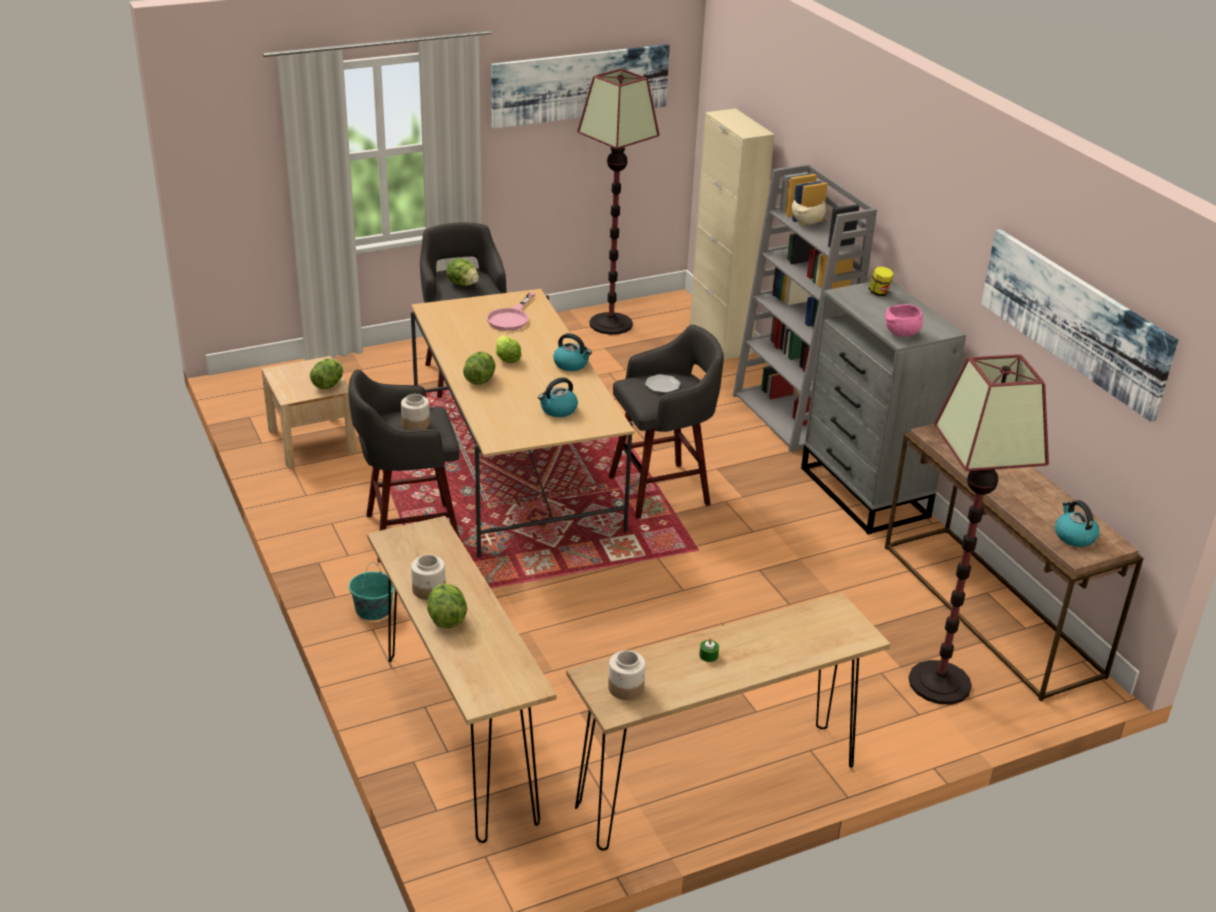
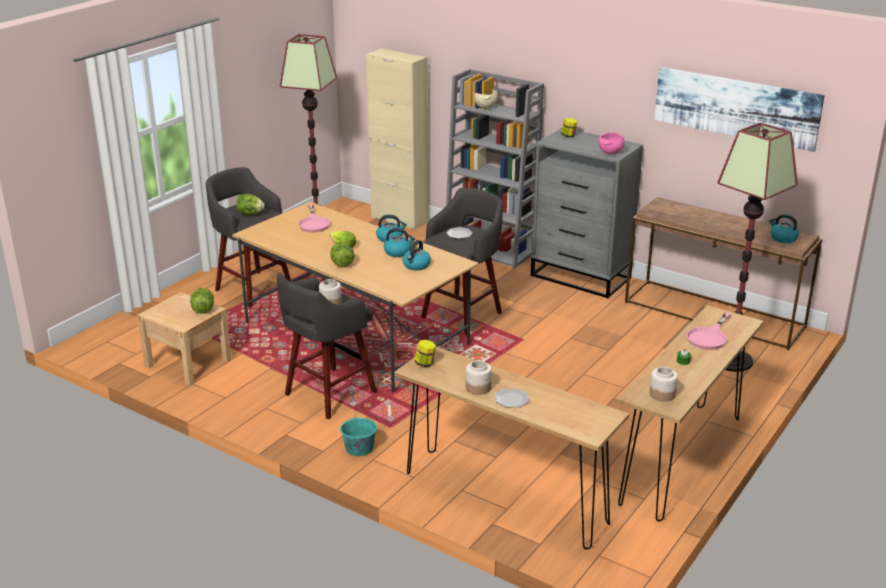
camera: 30 degrees left, 5 degrees down
(410, 536) = (425, 363): none -> jar
(446, 619) = (511, 399): lettuce -> plate
(559, 385) = (398, 252): none -> kettle
(580, 85) = (269, 52): picture -> none
(786, 636) = (709, 337): none -> pink frying pan

